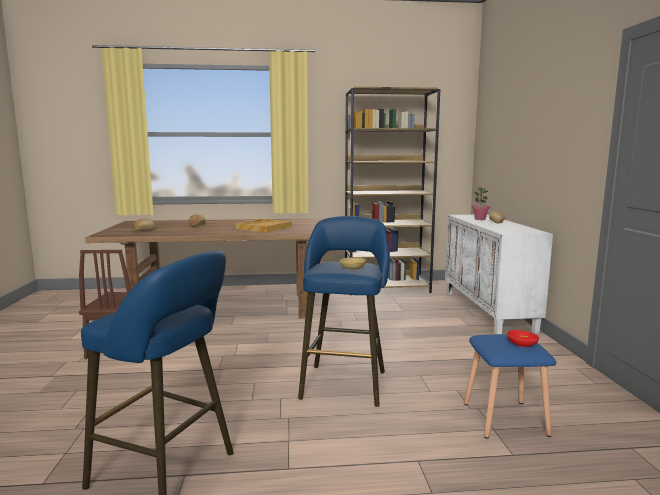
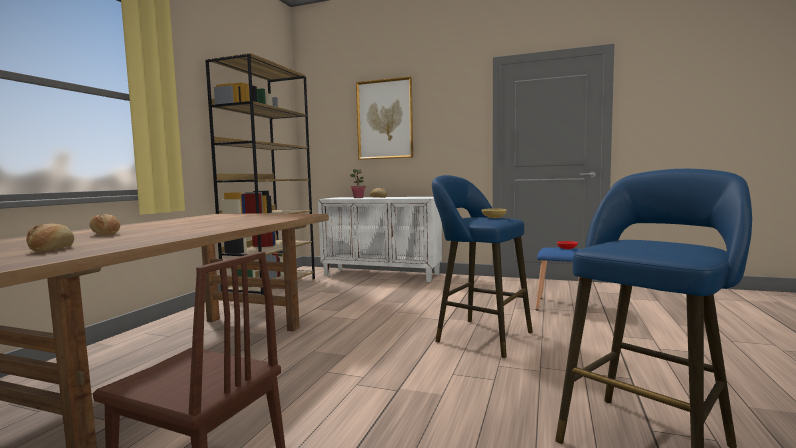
camera: 65 degrees left, 5 degrees down
(263, 227) = (226, 222): beige tray -> none
(524, 127) = (384, 119): none -> picture

